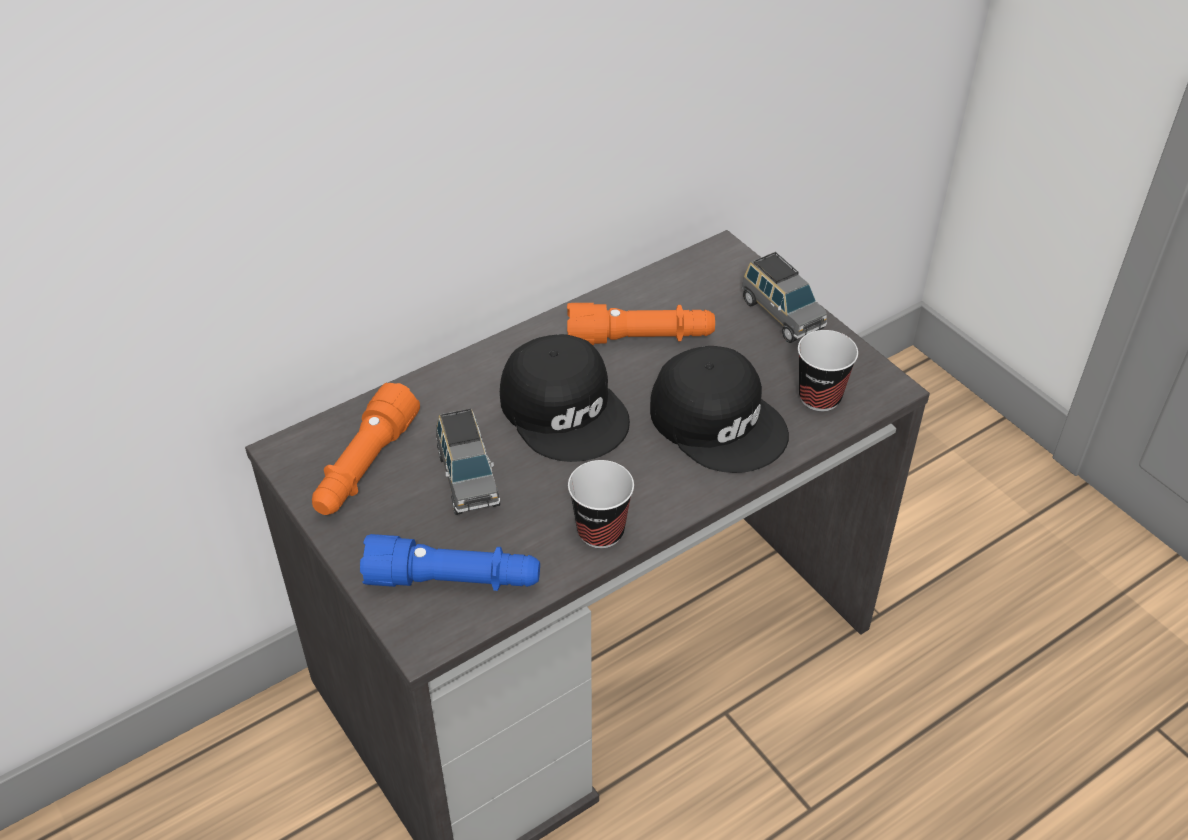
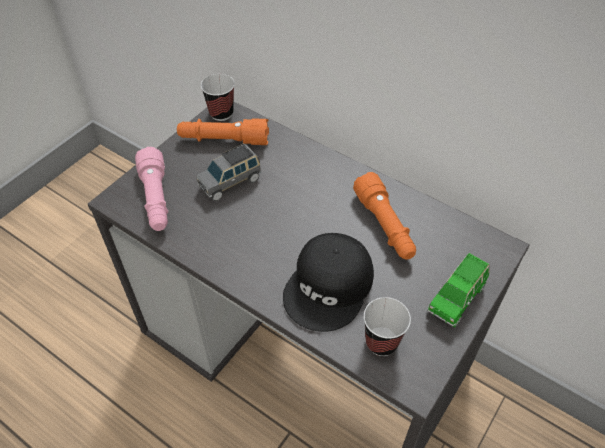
camera: 70 degrees right, 5 degrees up
(454, 580) = (156, 199): blue flashlight -> pink flashlight
(565, 409) = (304, 207): black cap -> none
(600, 531) = (211, 252): cup -> cup (221, 113)
(781, 314) = (456, 298): grey toy car -> green toy car

